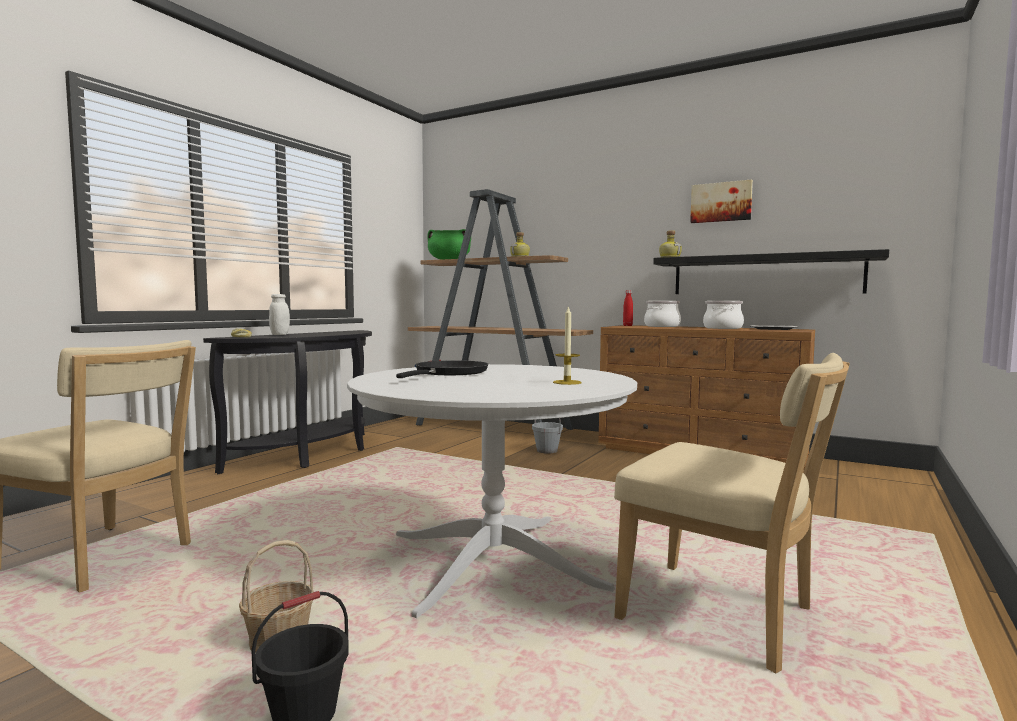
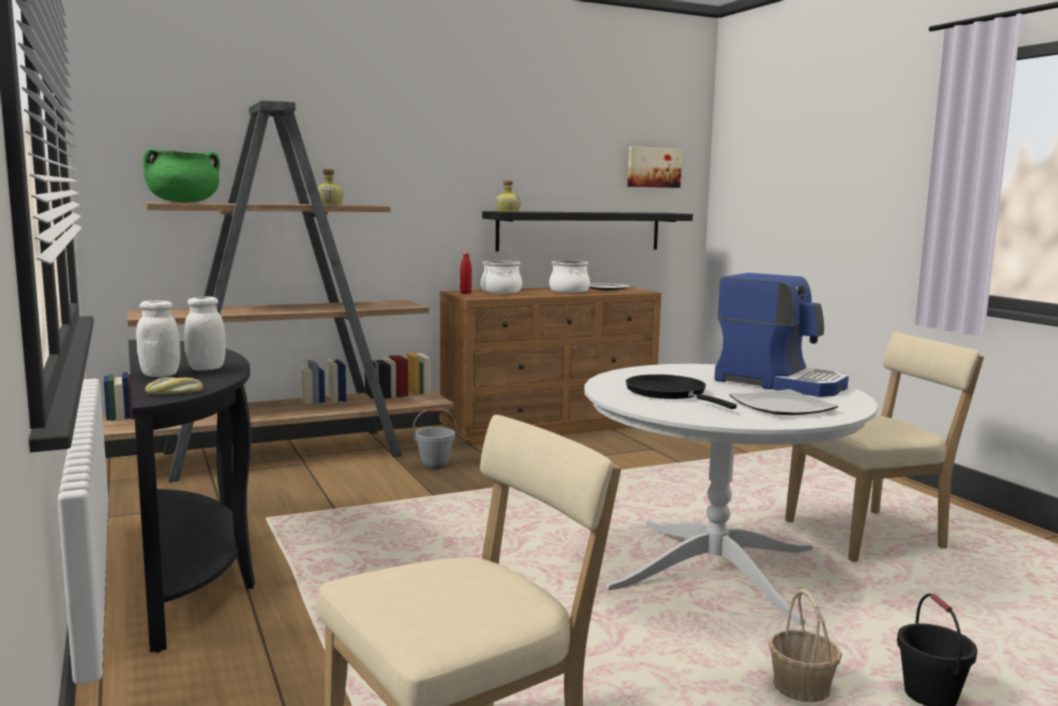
camera: 55 degrees left, 5 degrees up
(304, 335) = (206, 368): none -> white jar
(455, 387) = (781, 407): none -> plate
(567, 382) = (780, 383): candle -> coffee machine
(721, 202) = (539, 149): picture -> picture (653, 167)

